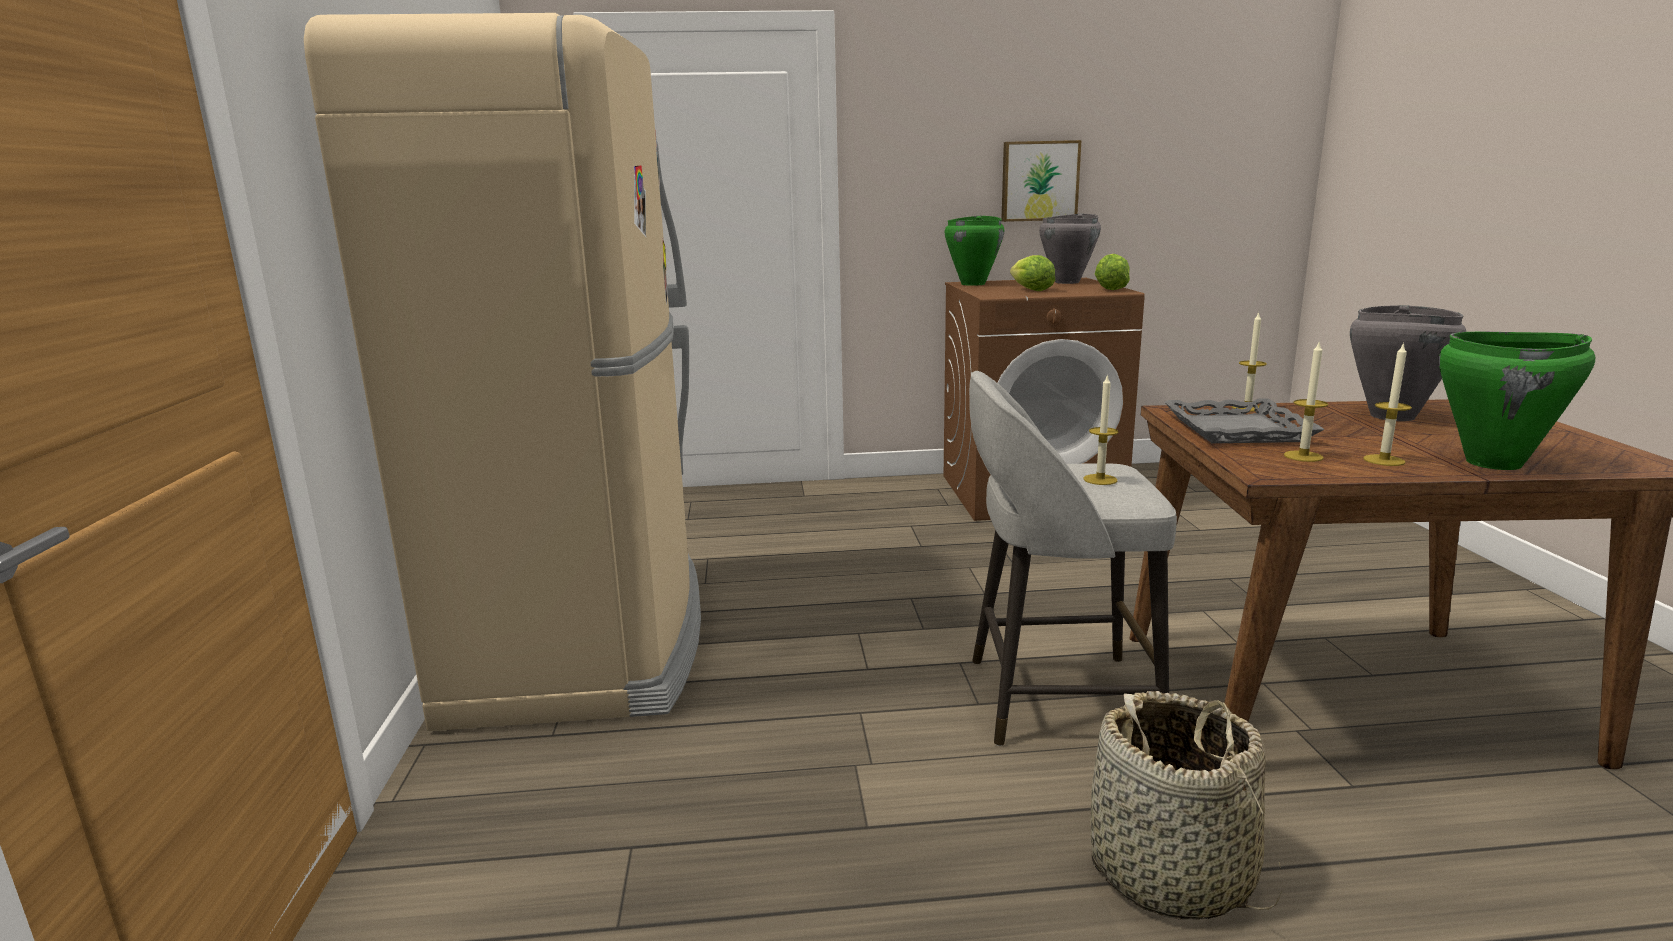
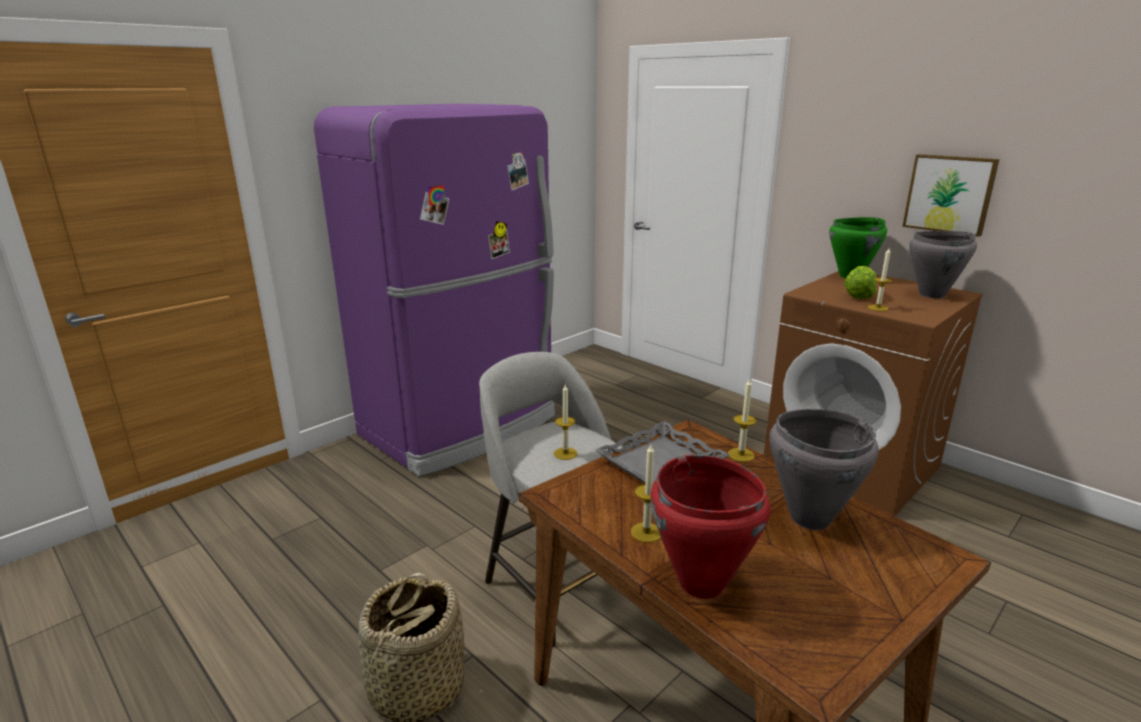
camera: 50 degrees right, 5 degrees up
(587, 640) = (461, 426): beige fridge -> purple fridge
(1110, 289) = (927, 313): lettuce -> none
(1303, 456) = (616, 499): candle -> candle (878, 308)
(1495, 463) = (701, 584): green cooking pot -> red cooking pot

